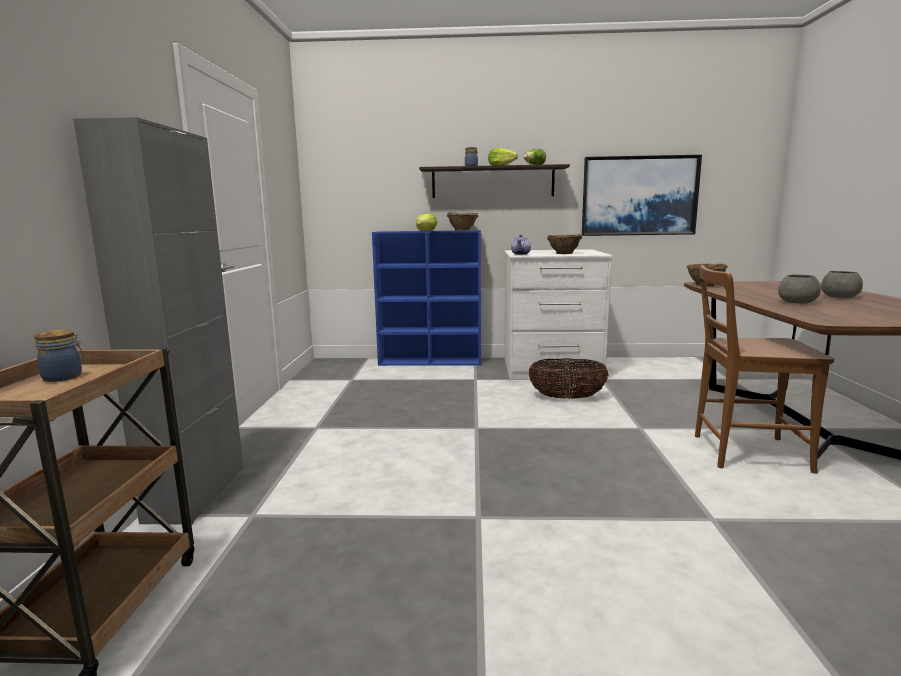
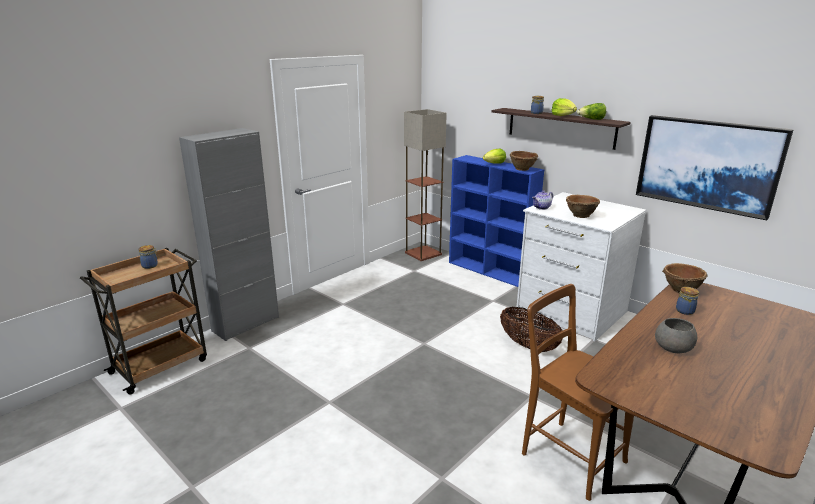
camera: 40 degrees right, 10 degrees up
(335, 365) = (423, 253): none -> floor lamp
(740, 290) = (685, 310): none -> jar
(839, 297) = (753, 359): grey bowl -> none

